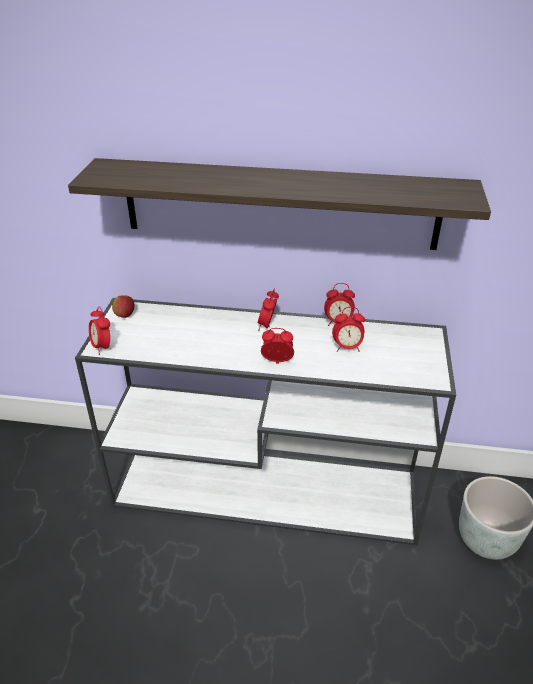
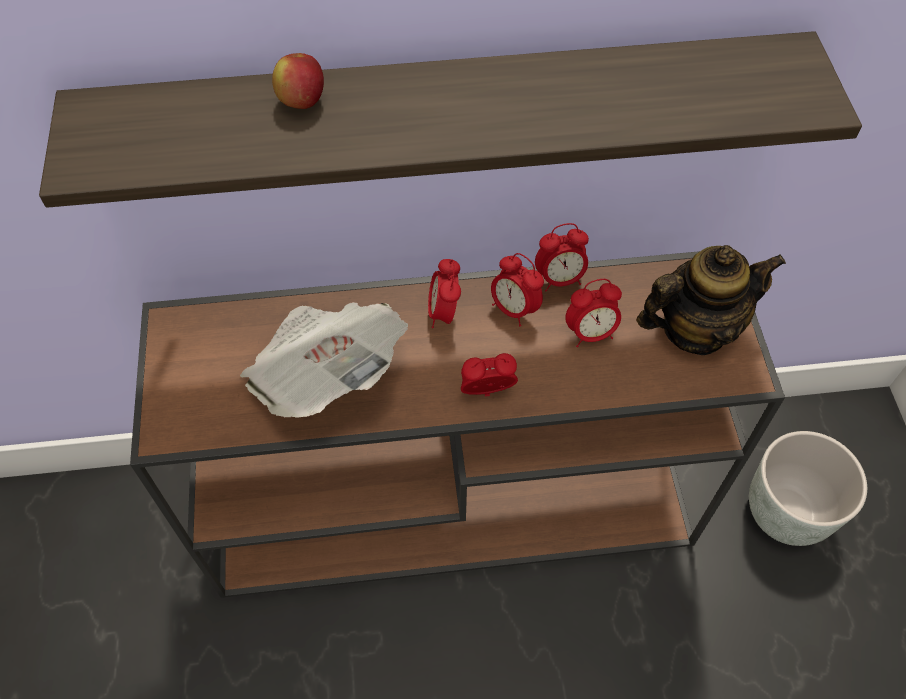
camera: 15 degrees left, 20 degrees up
(102, 347) = (171, 428): alarm clock -> alarm clock (514, 309)
(125, 315) = (182, 342): apple -> apple (301, 101)
(193, 339) = (326, 374): none -> newspaper
(269, 488) = (457, 503): white console table -> brown console table
(410, 355) = (694, 329): none -> teapot

